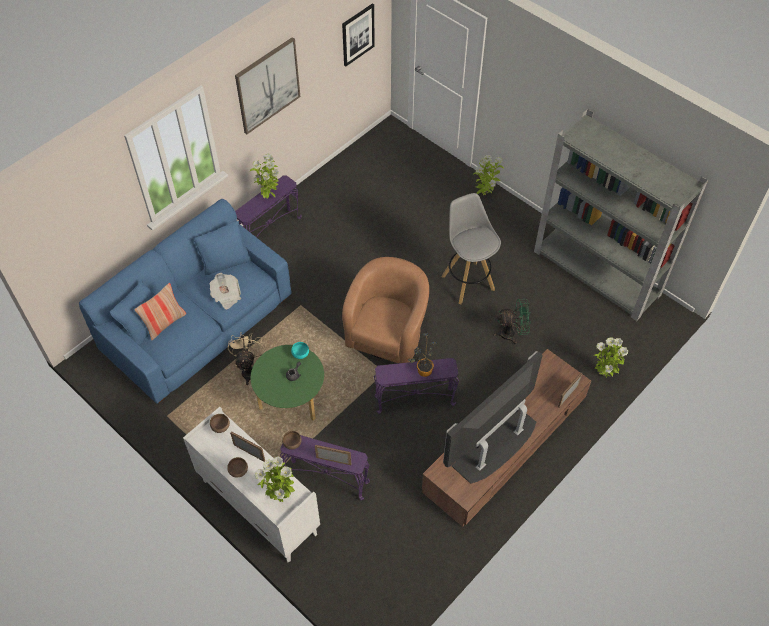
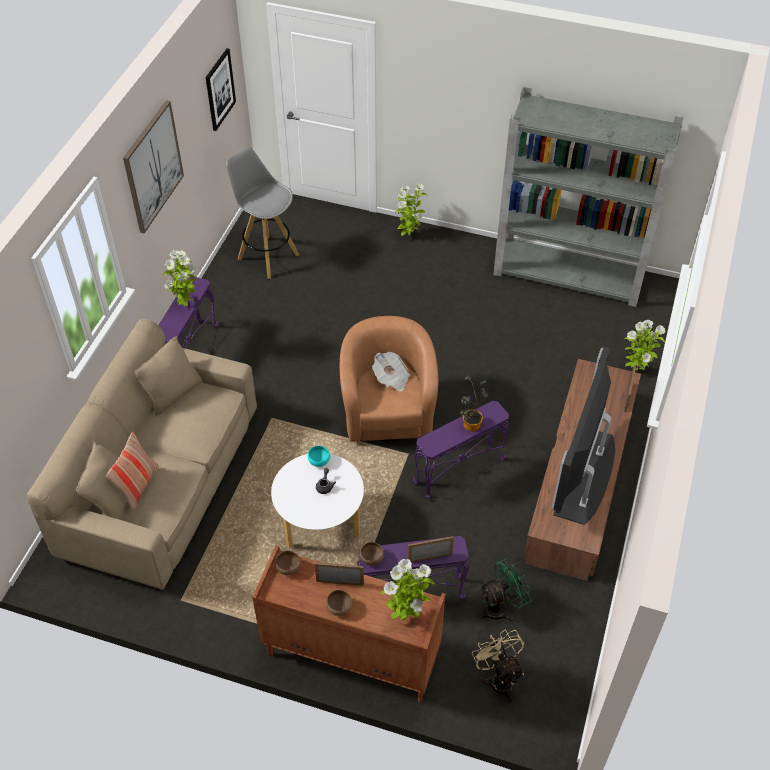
camera: 25 degrees left, 5 degrees down
(198, 326) = (162, 485): blue sofa -> beige sofa
(226, 296) = (196, 429): newspaper -> newspaper (391, 378)
(249, 368) = (251, 508): beige fan -> beige fan (499, 678)
(259, 507) = (351, 656): white cabinet -> brown cabinet
(291, 400) = (320, 523): green coffee table -> white coffee table
(467, 282) = (442, 328): grey stool -> grey stool (267, 256)
(512, 334) = (520, 364): green fan -> green fan (500, 608)

